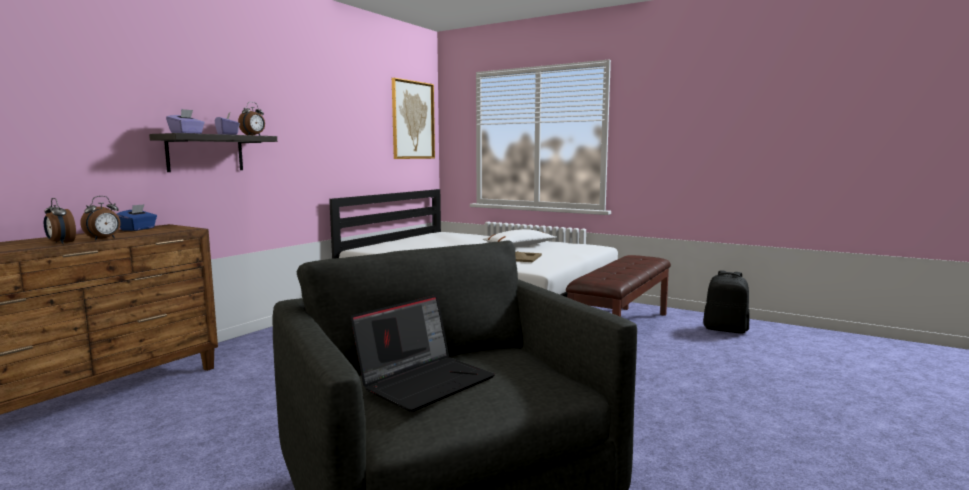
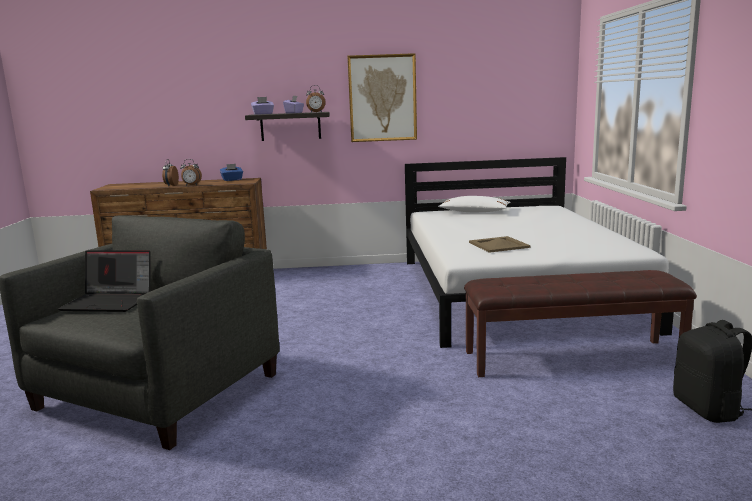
camera: 55 degrees right, 5 degrees up
(412, 120) = (530, 80): picture -> picture (382, 98)
(519, 246) = (556, 234): white pillow -> white pillow (474, 212)

